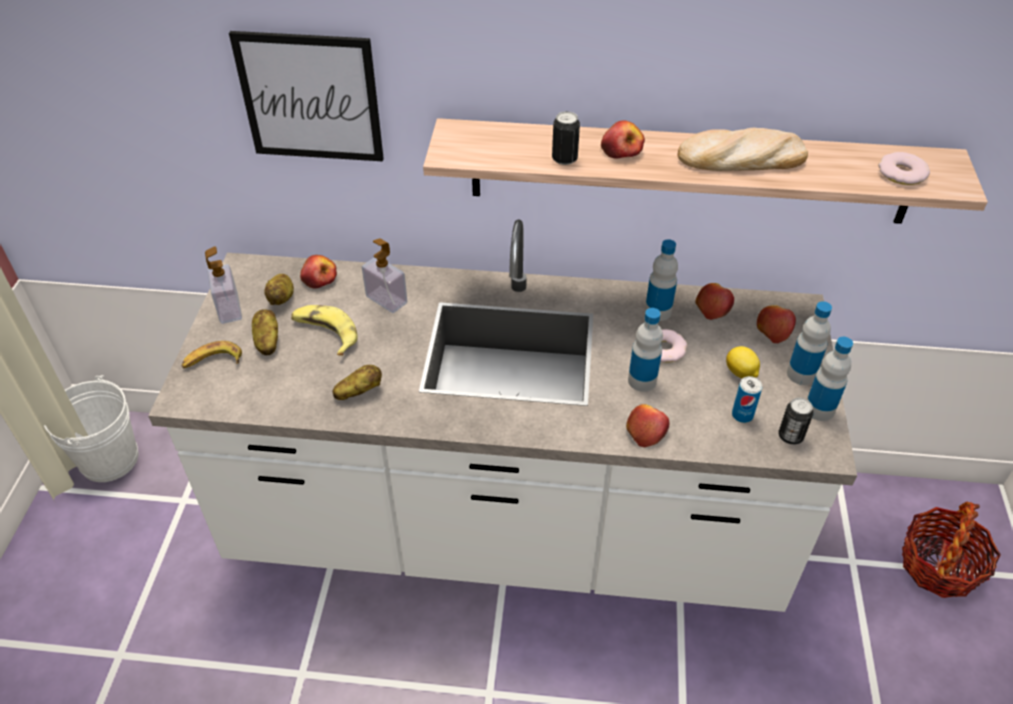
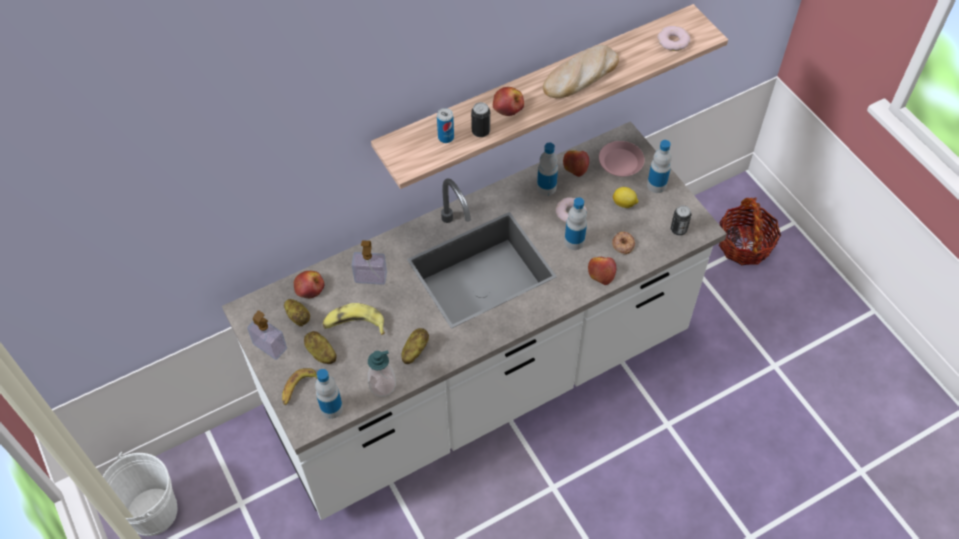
camera: 35 degrees left, 10 degrees up
(292, 406) = (382, 385): none -> soap dispenser
(310, 97) = (279, 171): picture -> none
(701, 414) = (623, 244): none -> donut
(742, 415) = (644, 231): can -> can (446, 137)
(773, 329) = (620, 162): apple -> pink plate
(819, 409) = (681, 203): bottle -> bottle (331, 408)

